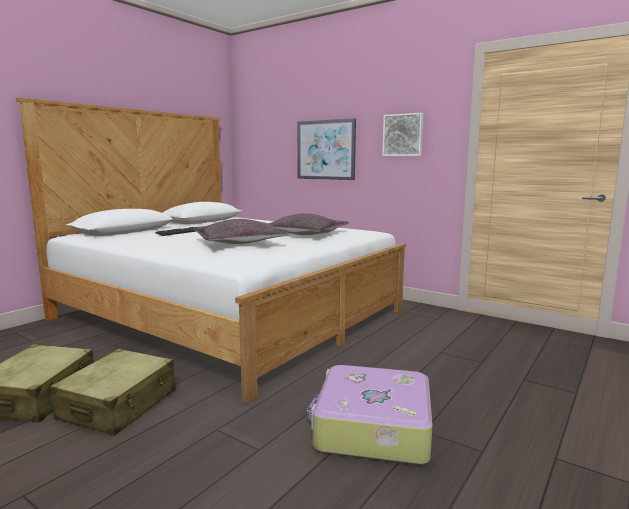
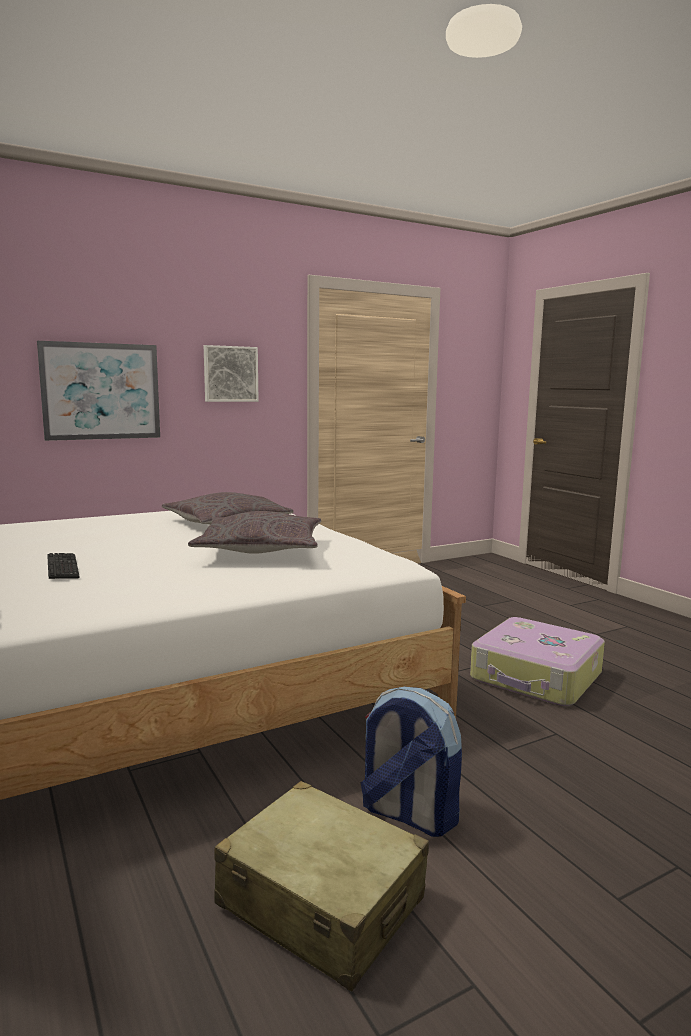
camera: 65 degrees left, 0 degrees up
(118, 405) = (407, 814): beige suitcase -> backpack

